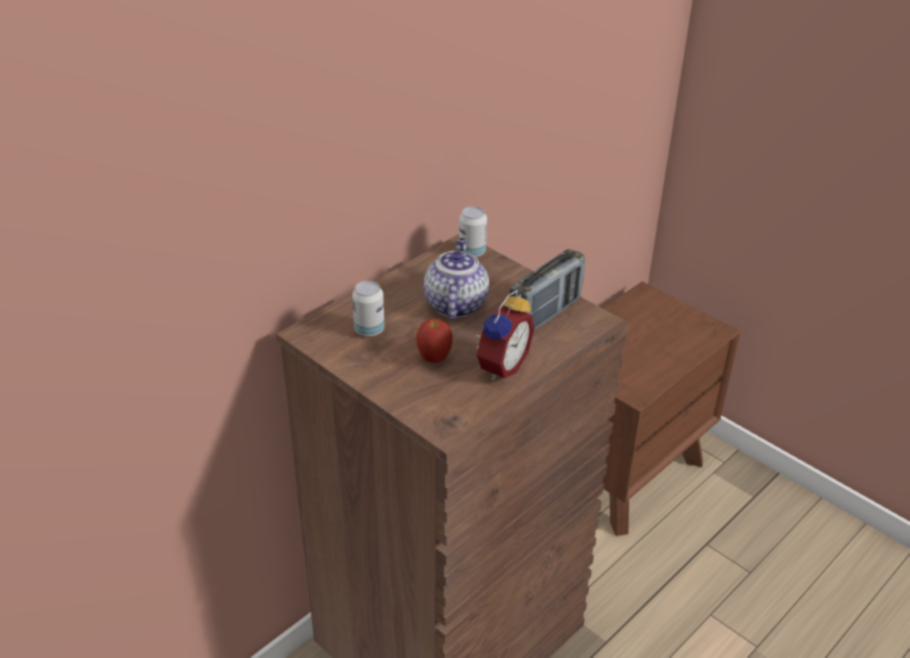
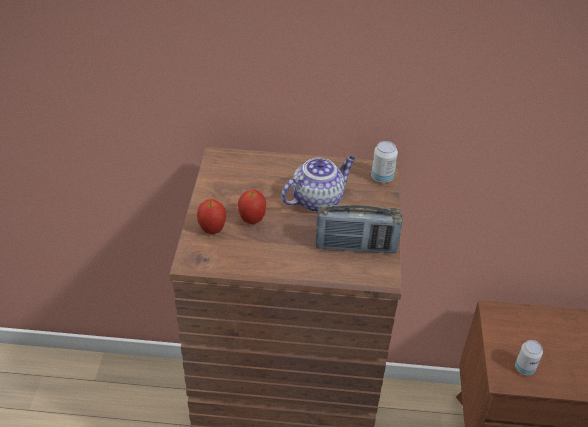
camera: 50 degrees right, 5 degrees up
(369, 330) = (249, 179): can -> can (524, 368)
(416, 392) = (212, 230): none -> apple
(500, 366) = (277, 253): alarm clock -> none

